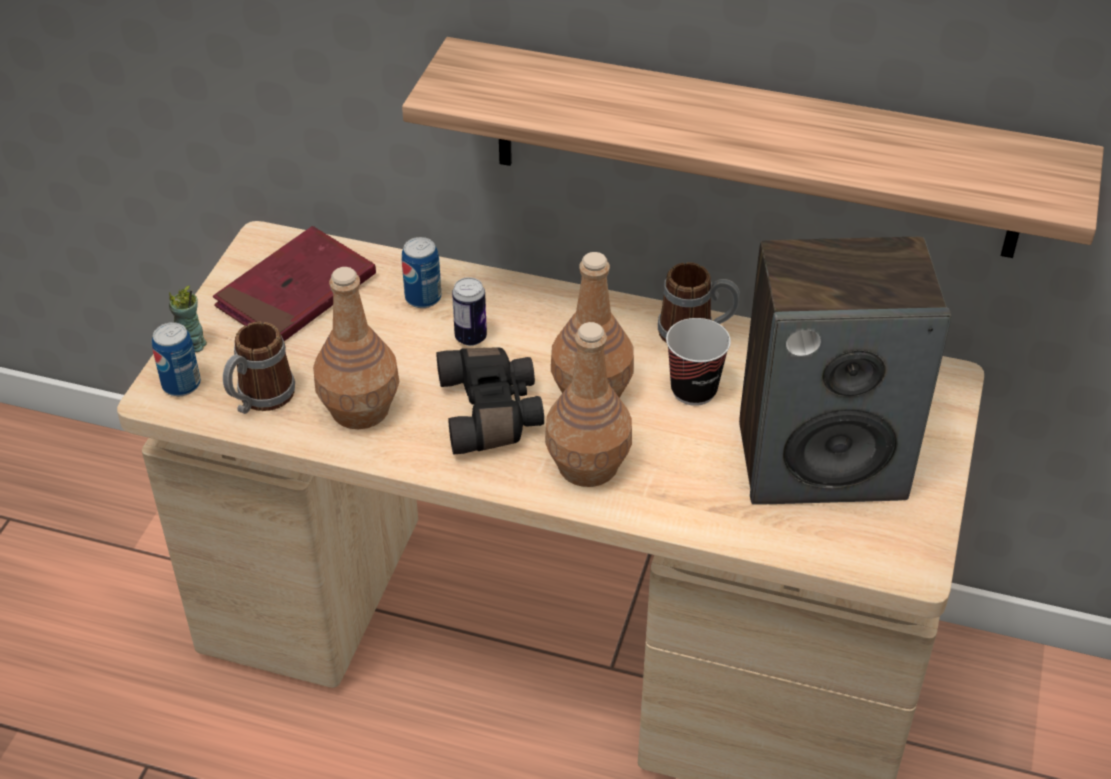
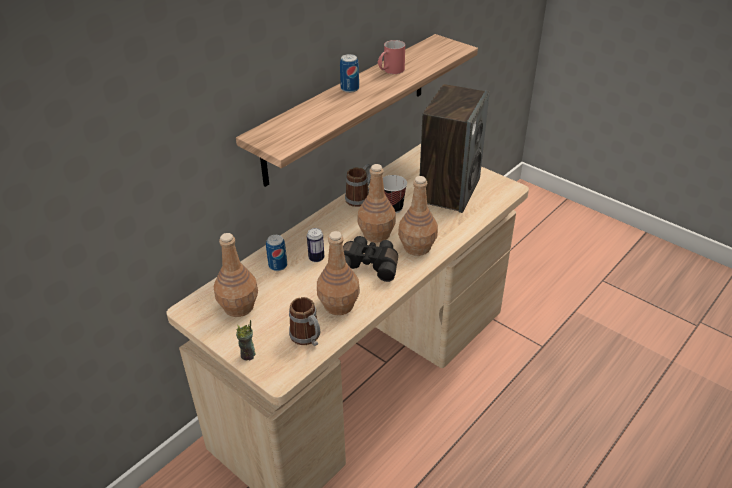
camera: 65 degrees left, 5 degrees down
(181, 385) = (276, 366): can -> can (350, 89)
(296, 292) = (238, 307): red book -> brown bottle
(842, 132) = (390, 71): none -> red mug

